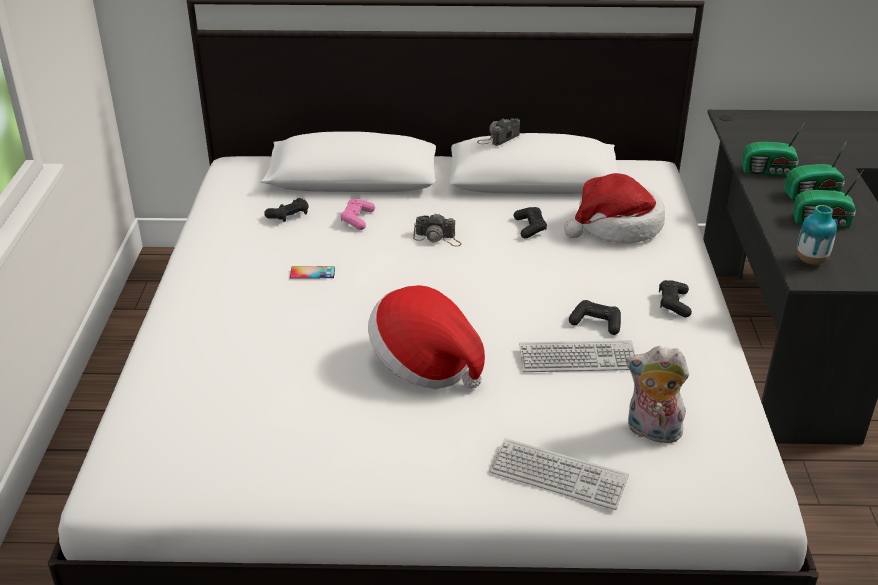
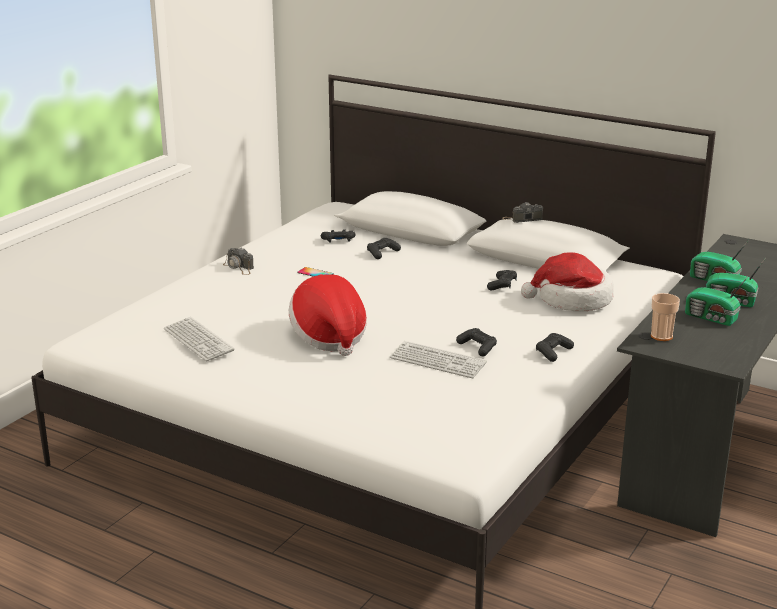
camera: 30 degrees right, 10 degrees down
(357, 219) = (382, 253): pink game controller -> black game controller
(438, 238) = (425, 276): camera -> camera (239, 267)
(558, 475) = (342, 412): keyboard -> keyboard (198, 340)
(651, 432) = (437, 411): plush toy -> none
(811, 260) = (661, 336): vase -> cup

